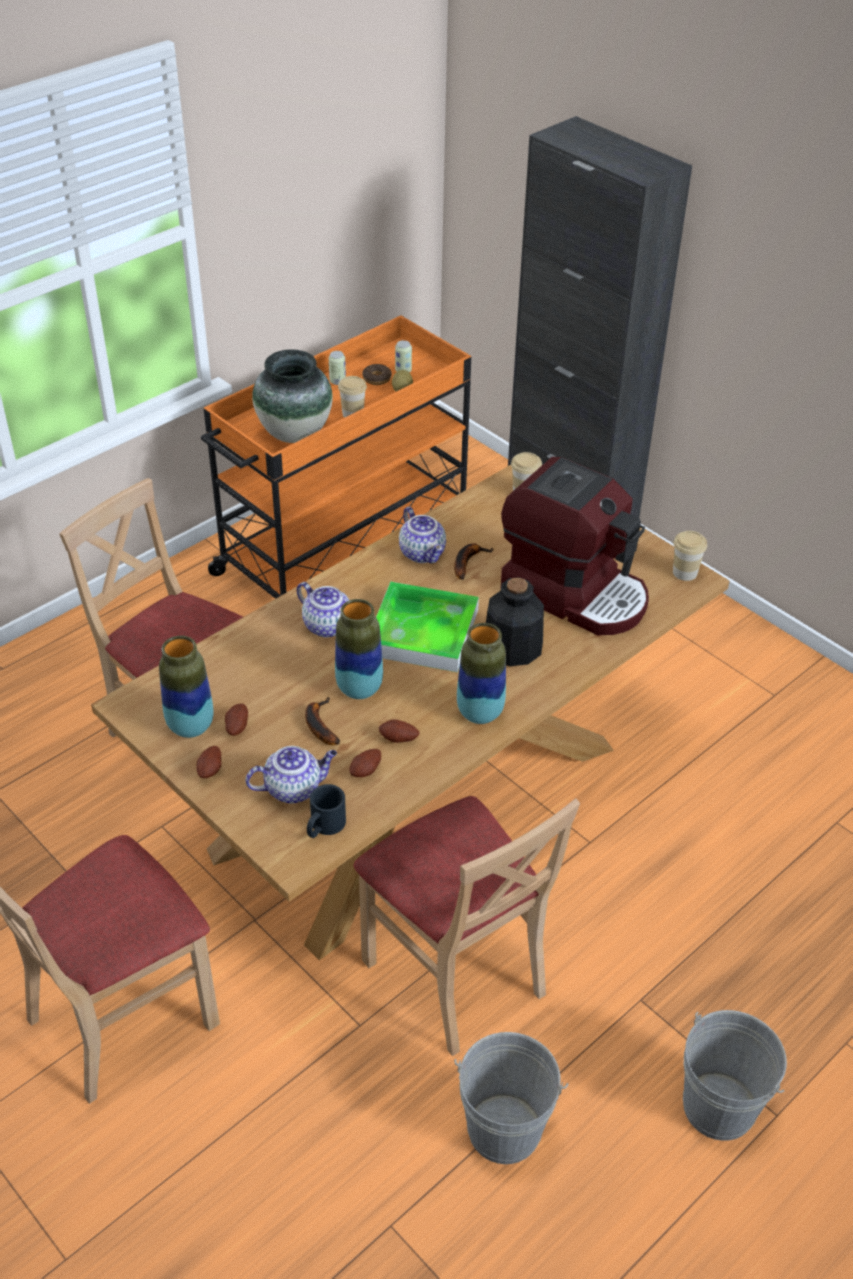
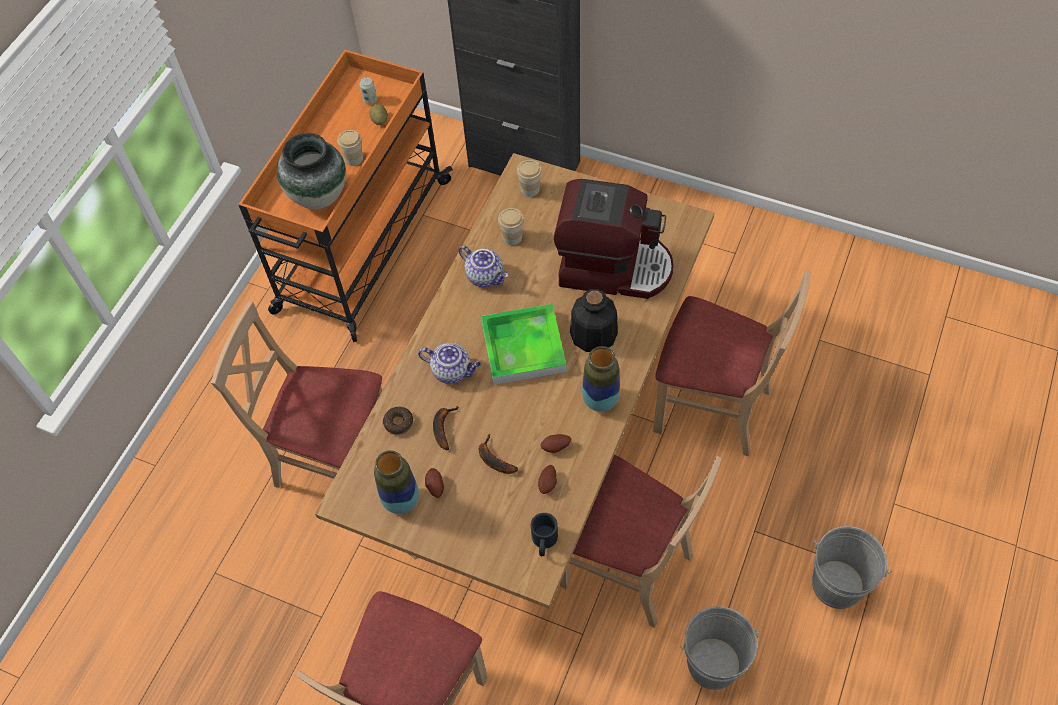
camera: 20 degrees left, 15 degrees up
(211, 770) = (438, 531): potato -> none
(294, 788) = (505, 520): teapot -> none
(337, 381) = (323, 130): can -> none
(359, 688) = (505, 416): vase -> none
(377, 378) = (353, 116): donut -> donut (398, 423)
(467, 562) = (522, 271): banana -> banana (442, 427)
(659, 845) = (712, 408): none -> beige chair
(685, 572) = (680, 218): cup -> cup (512, 237)

